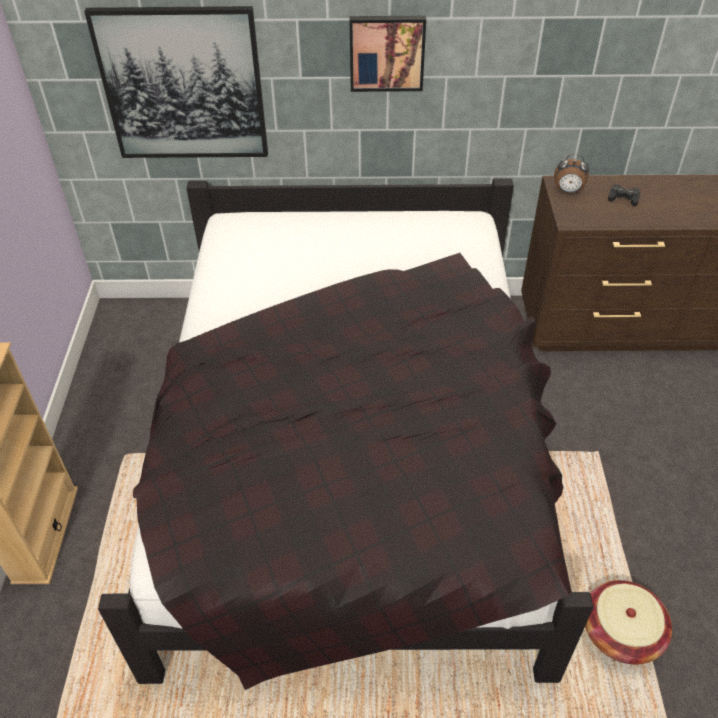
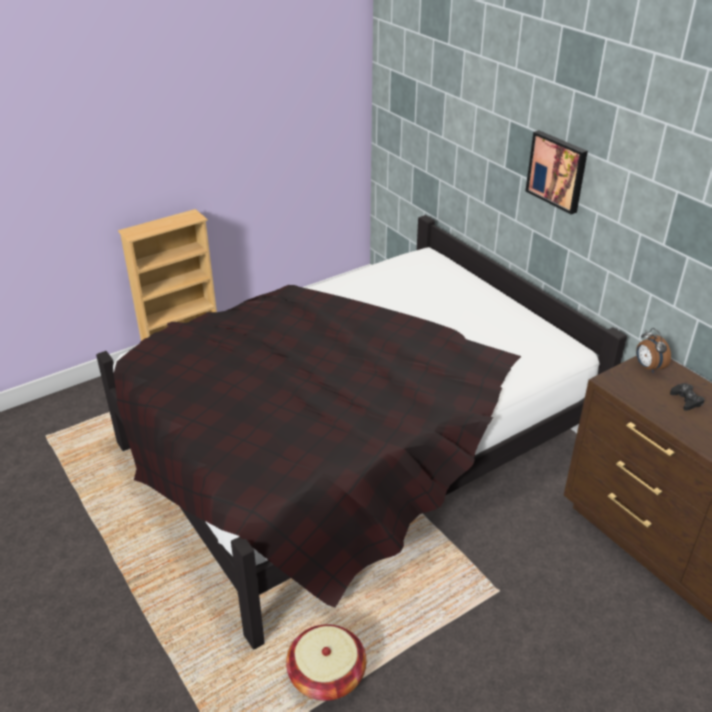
camera: 55 degrees right, 10 degrees down
(183, 85) = (439, 141): picture -> none

